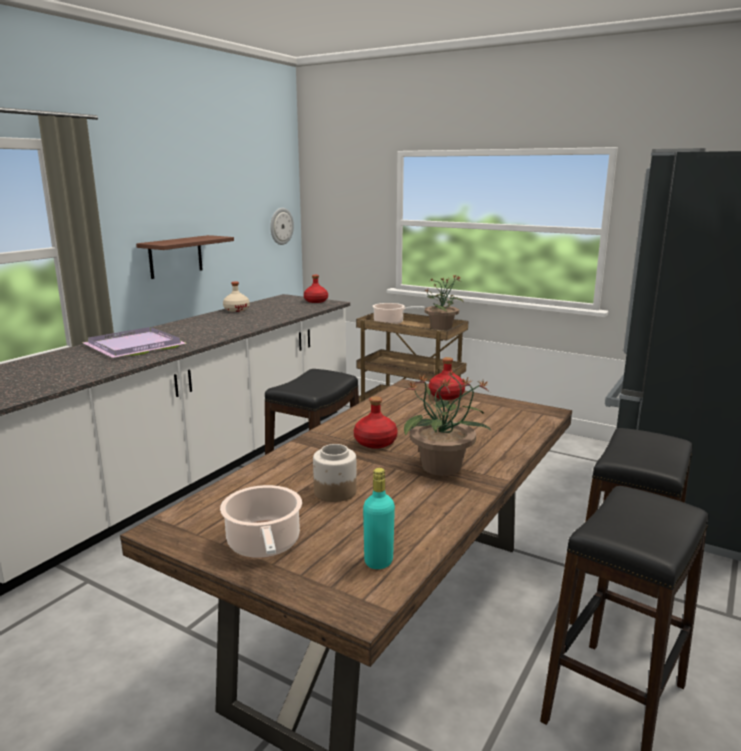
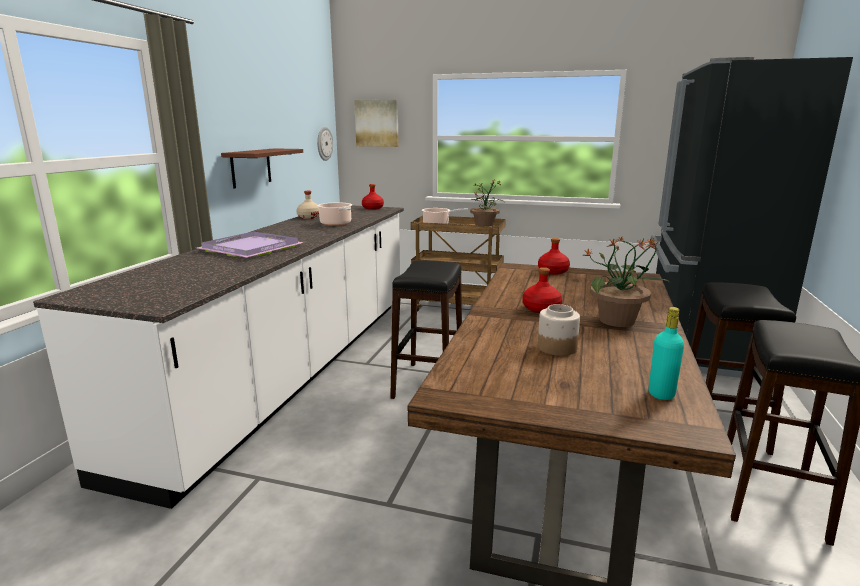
camera: 15 degrees left, 0 degrees up
(264, 545) = (551, 395): cooking pot -> cooking pot (336, 224)
(340, 204) = (377, 123): none -> picture

